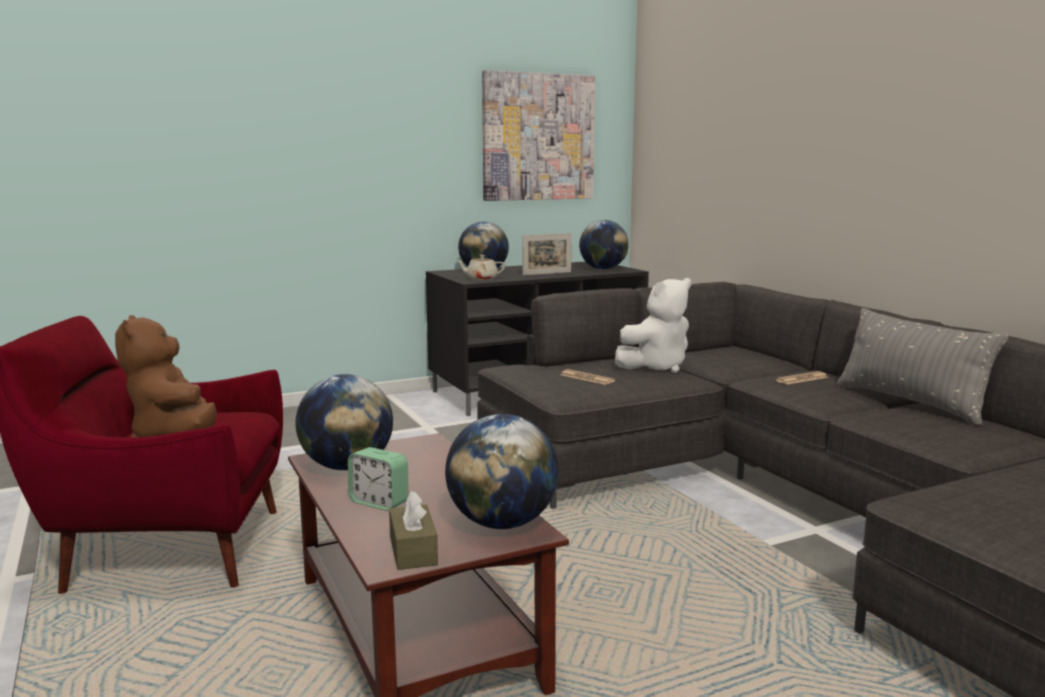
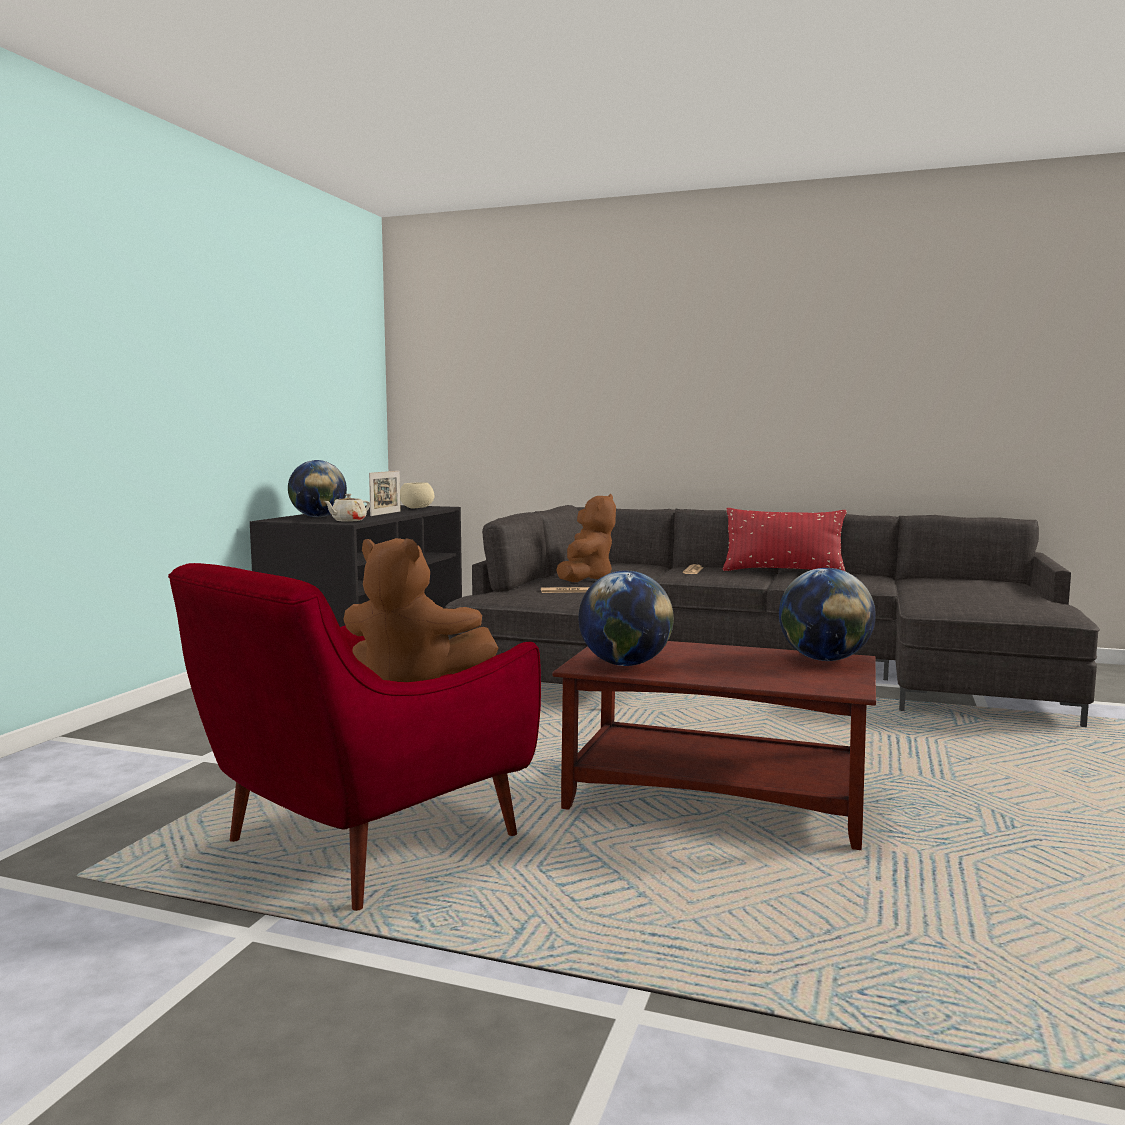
camera: 45 degrees left, 5 degrees down
(379, 502) = (725, 672): alarm clock -> none
(413, 550) = (835, 681): brown tissue box -> none
(538, 137) = (325, 371): picture -> none
(603, 269) = (416, 508): globe -> beige bowl
(656, 367) = (585, 579): white plush toy -> brown plush toy
(910, 403) = (783, 571): grey pillow -> red pillow

